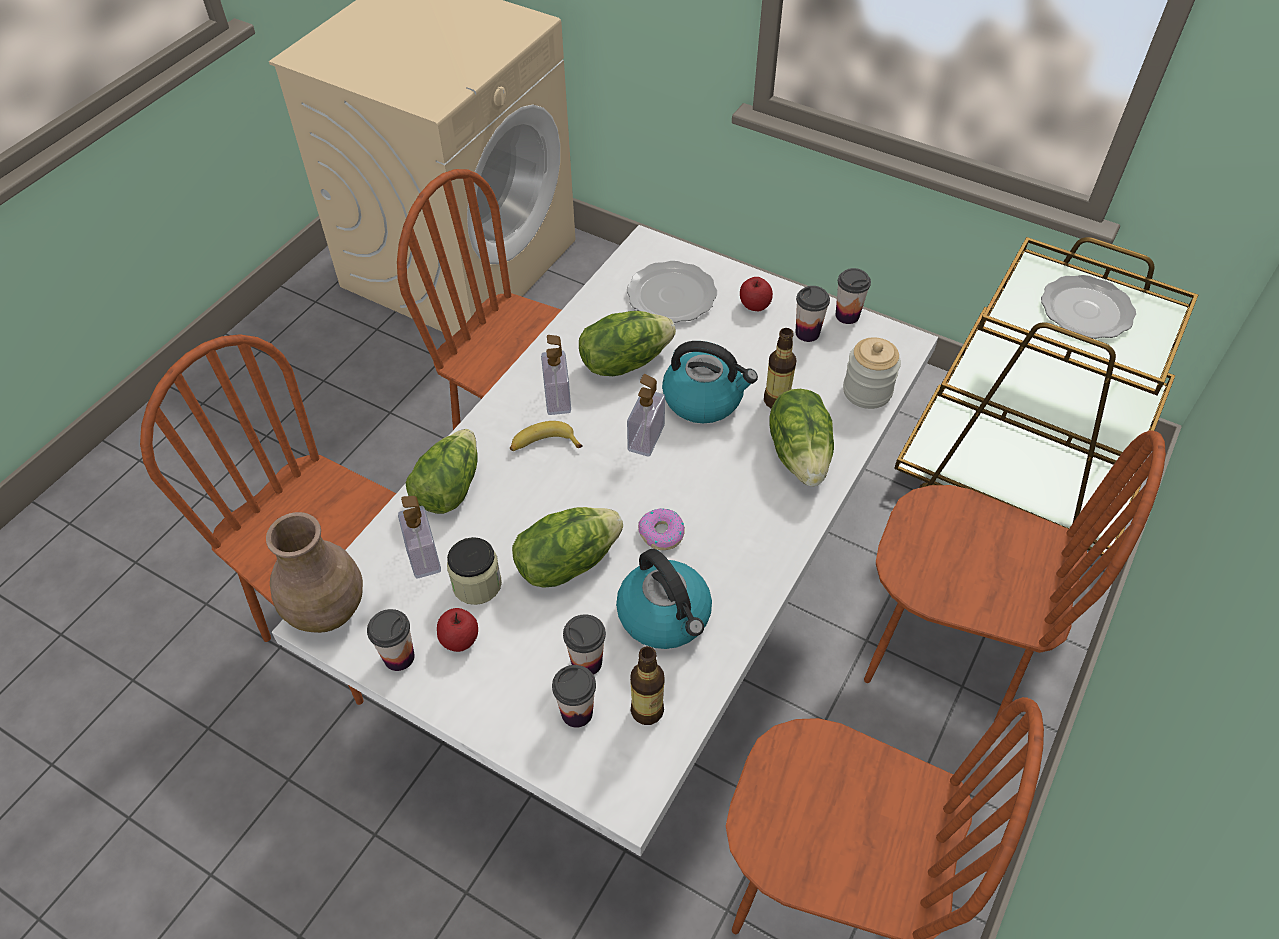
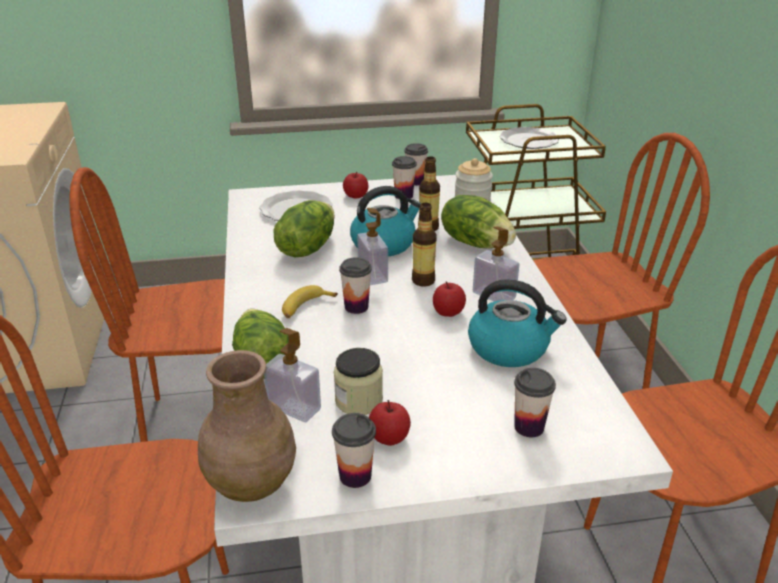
camera: 40 degrees left, 20 degrees down
(557, 398) = (283, 282): soap dispenser -> soap dispenser (494, 295)
(566, 562) = (407, 356): lettuce -> none
(586, 662) = (496, 398): cup -> cup (356, 307)
(647, 710) = (569, 399): bottle -> bottle (423, 281)
(661, 533) = (448, 312): donut -> apple

